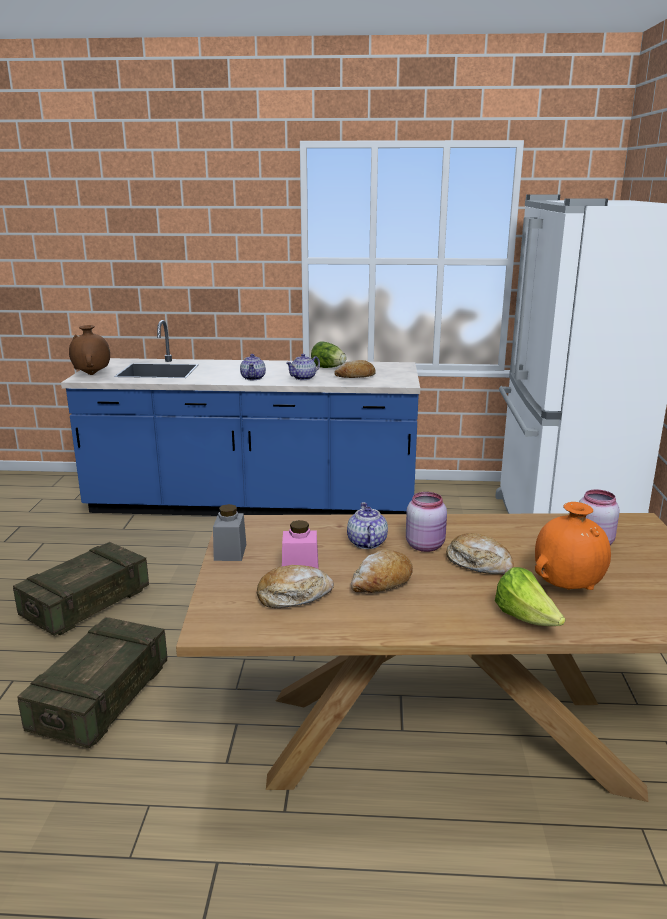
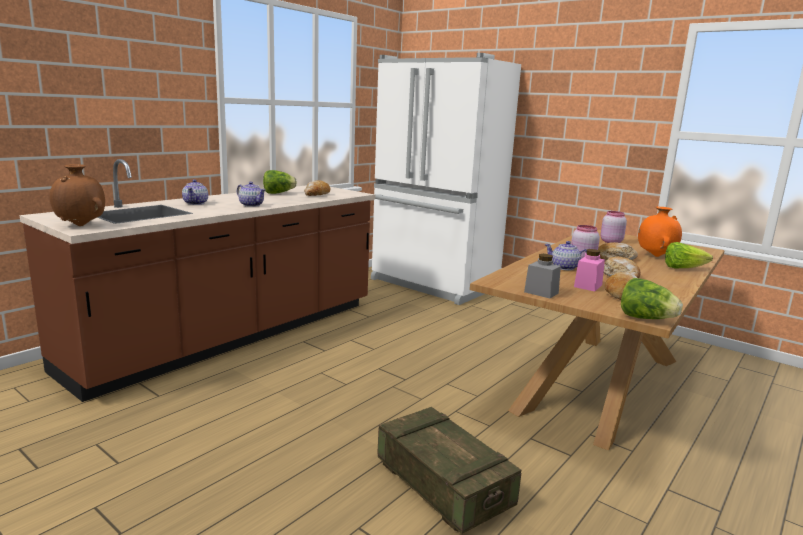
camera: 55 degrees left, 5 degrees down
(86, 604) = (275, 452): crate -> none
(202, 625) = (646, 319): none -> lettuce
(253, 504) = (232, 335): blue counter -> brown counter
(303, 378) = (287, 200): teapot -> teapot (196, 203)

